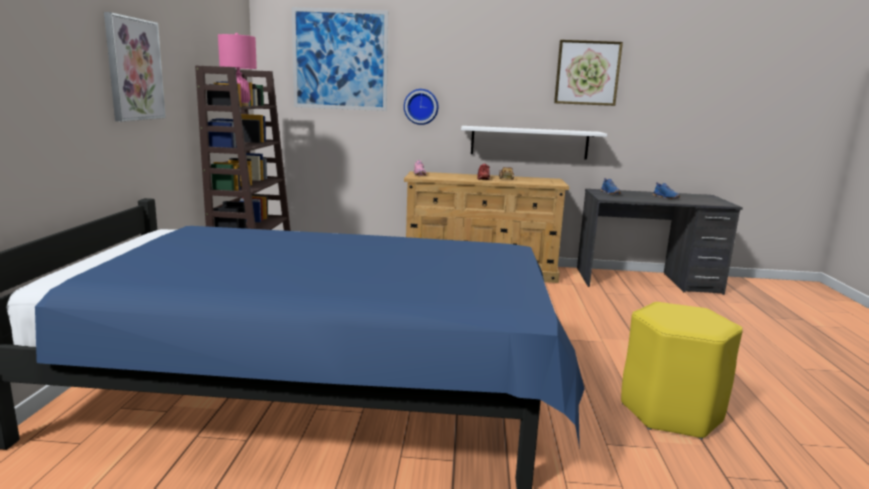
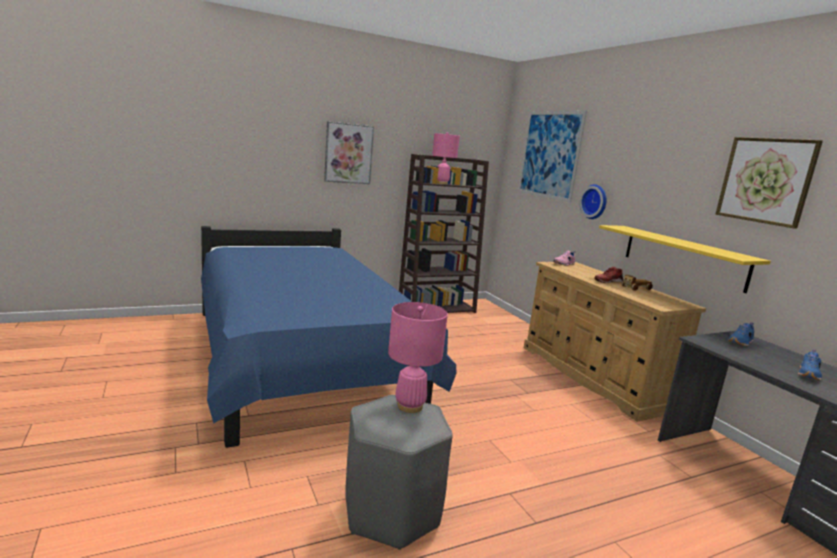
camera: 60 degrees right, 0 degrees up
(529, 142) = (683, 256): white shelf -> yellow shelf
(662, 309) = (409, 406): none -> pink table lamp
(671, 412) = (391, 512): yellow stool -> grey stool

